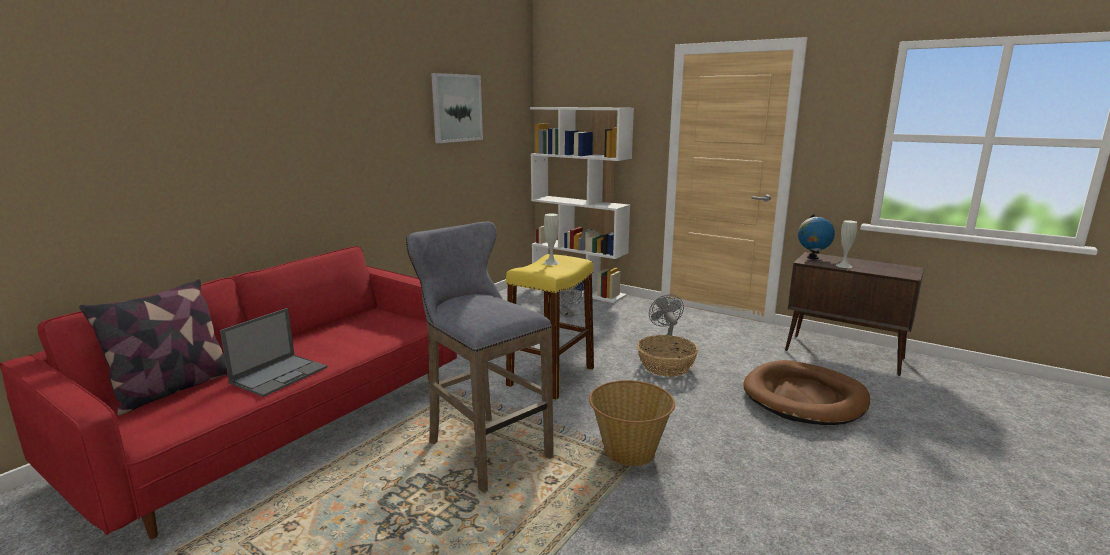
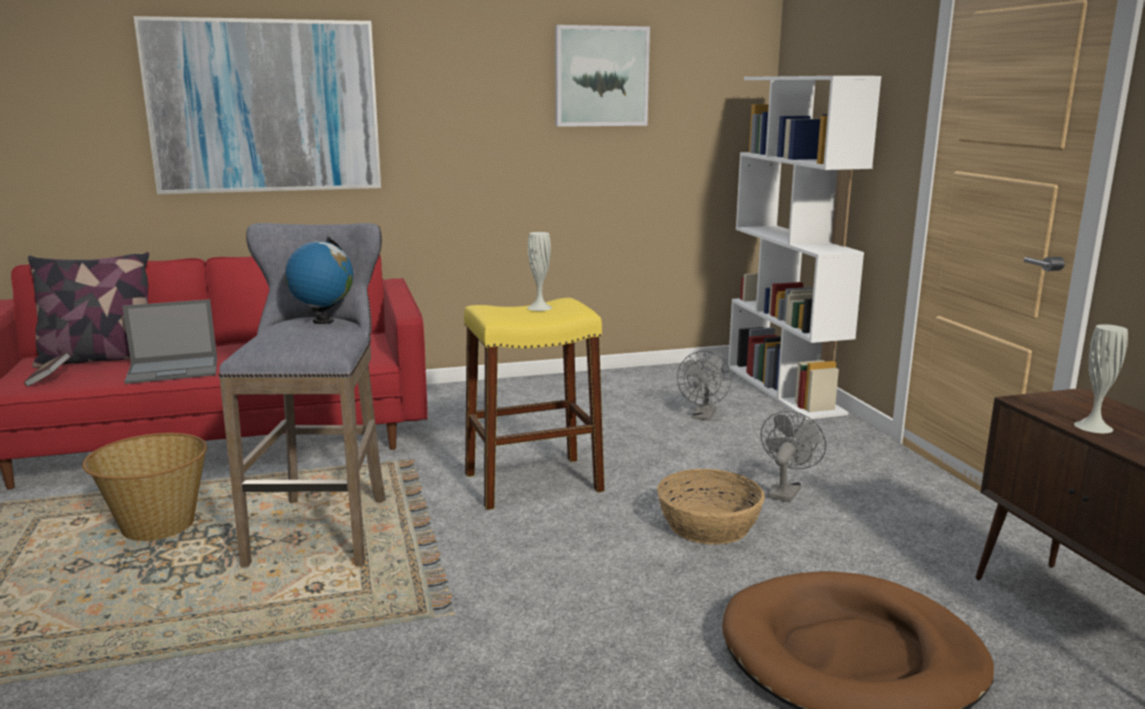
camera: 40 degrees right, 0 degrees up
(170, 417) = (49, 379): none -> book
(246, 138) = (265, 106): none -> picture
(629, 452) = (449, 601): basket -> basket (156, 526)
(812, 258) = (1064, 399): globe -> globe (323, 321)

